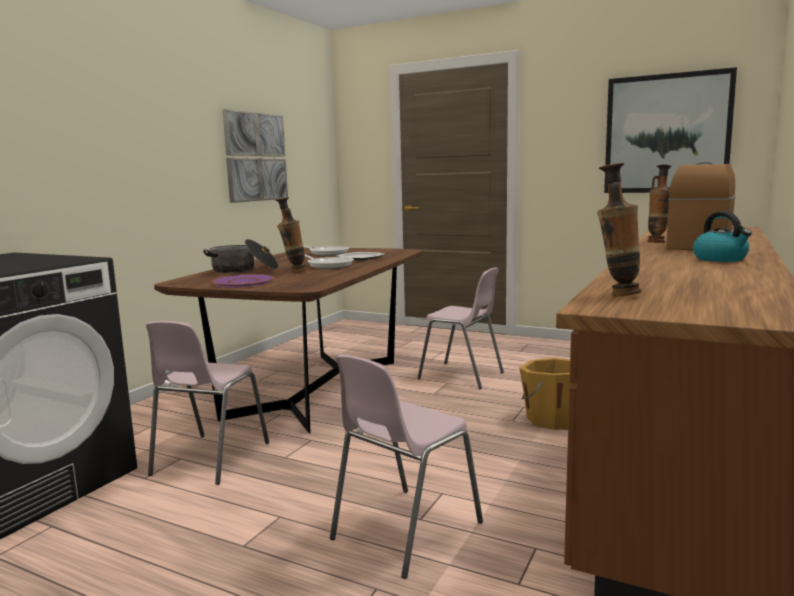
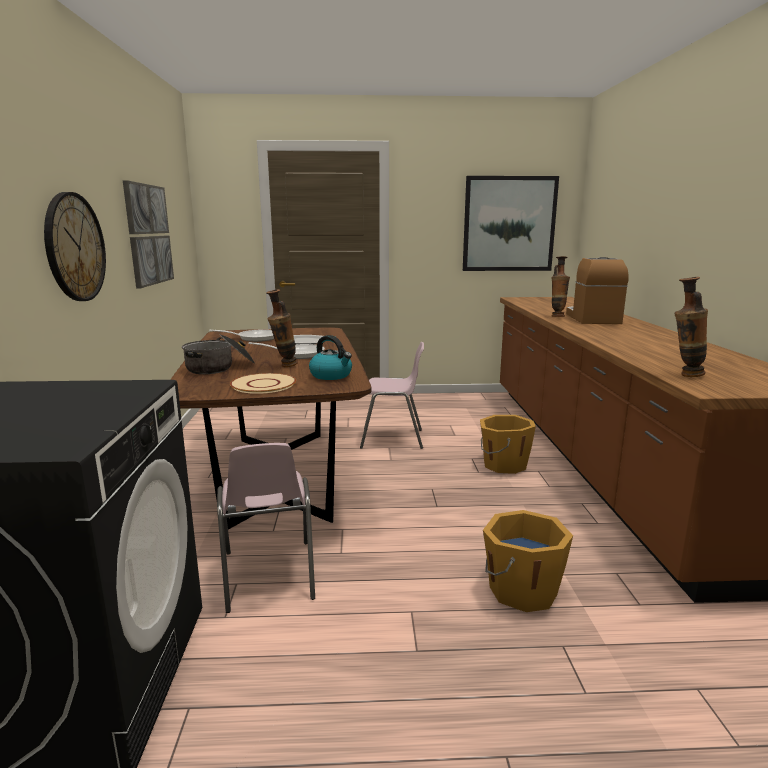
camera: 30 degrees left, 5 degrees up
(147, 162) = (74, 247): none -> wall clock
(243, 282) = (263, 384): purple plate -> beige plate
(404, 531) = (521, 590): pink chair -> orange bucket
(720, 259) = (641, 332): kettle -> kettle (331, 375)

